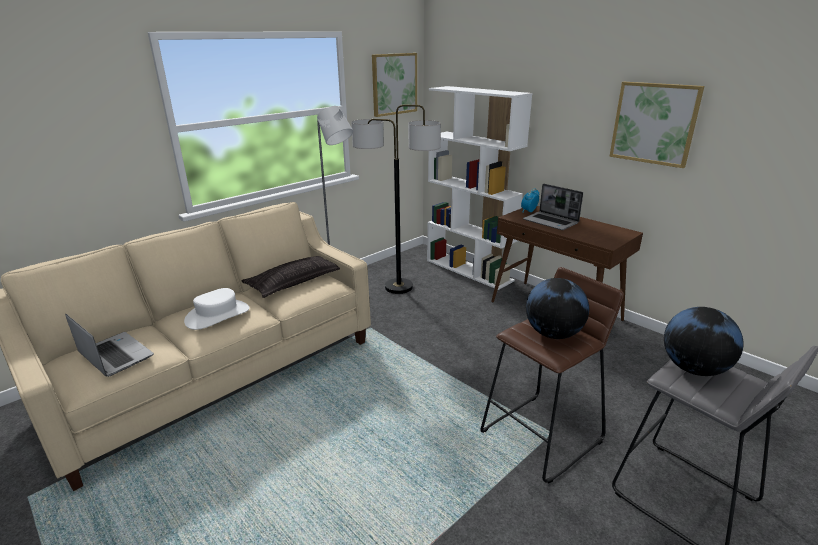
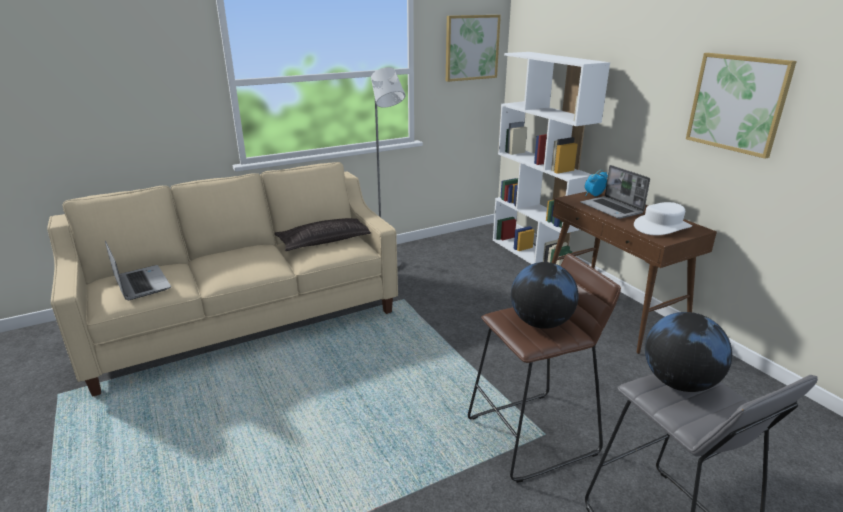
camera: 15 degrees right, 0 degrees up
(217, 315) = (241, 261): white hat -> white hat (661, 227)
(398, 287) = (450, 263): floor lamp -> none

